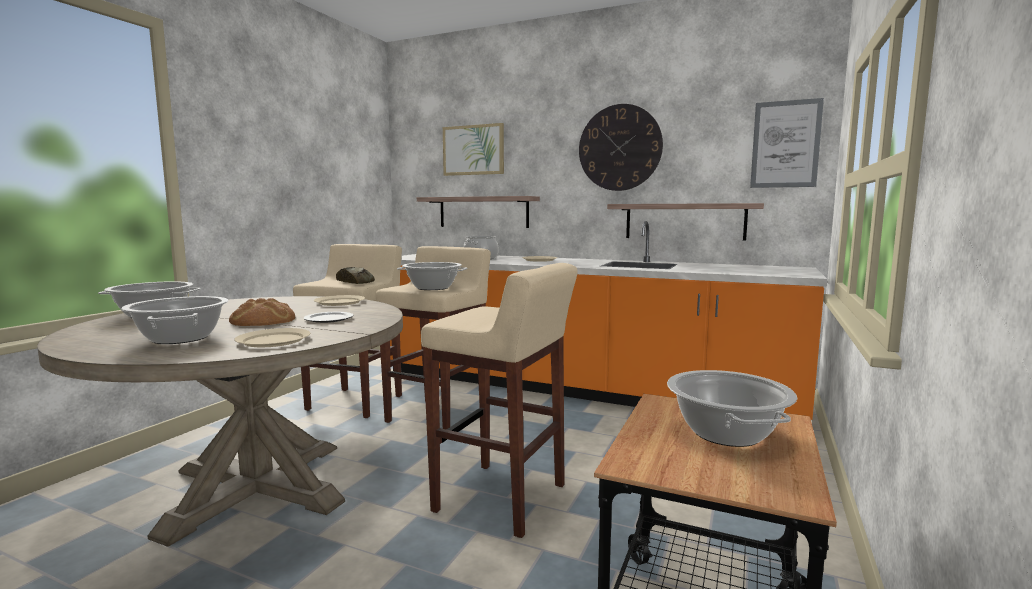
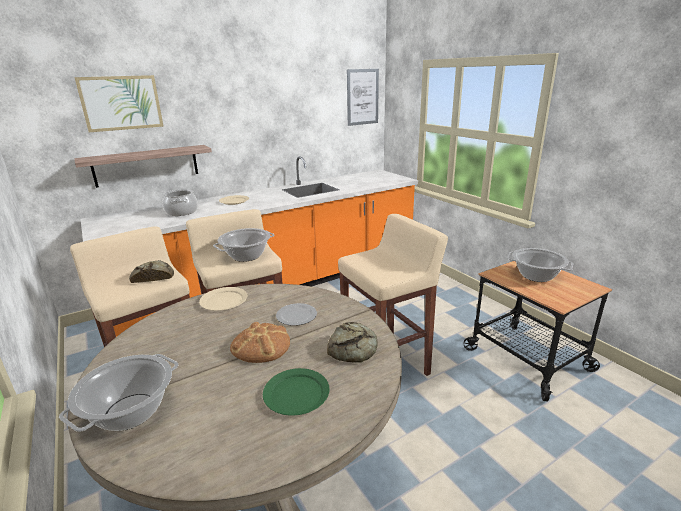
camera: 55 degrees left, 15 degrees up
(181, 338) = (297, 393): cooking pot -> green plate
(274, 340) = (354, 348): beige plate -> bread
(619, 148) = (266, 100): wall clock -> none
(684, 221) = (314, 152): shelf -> none

